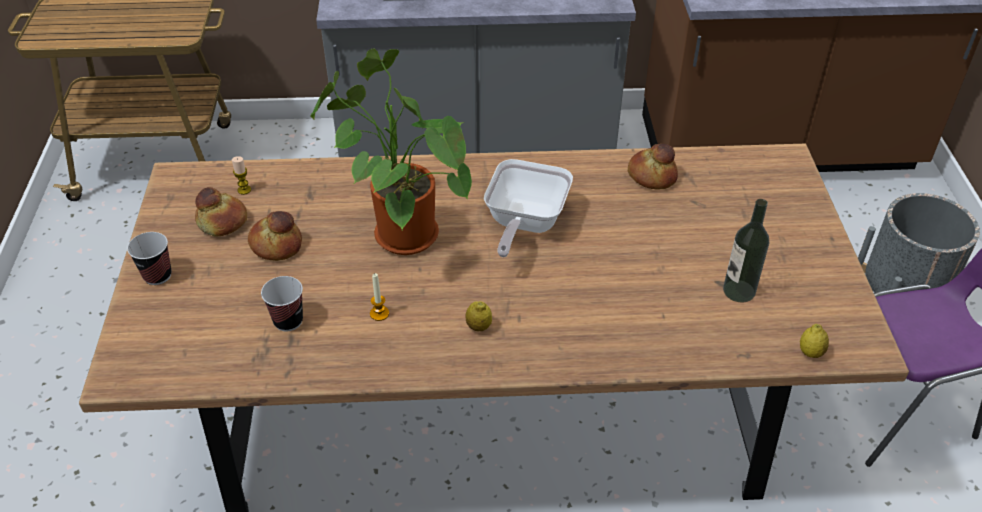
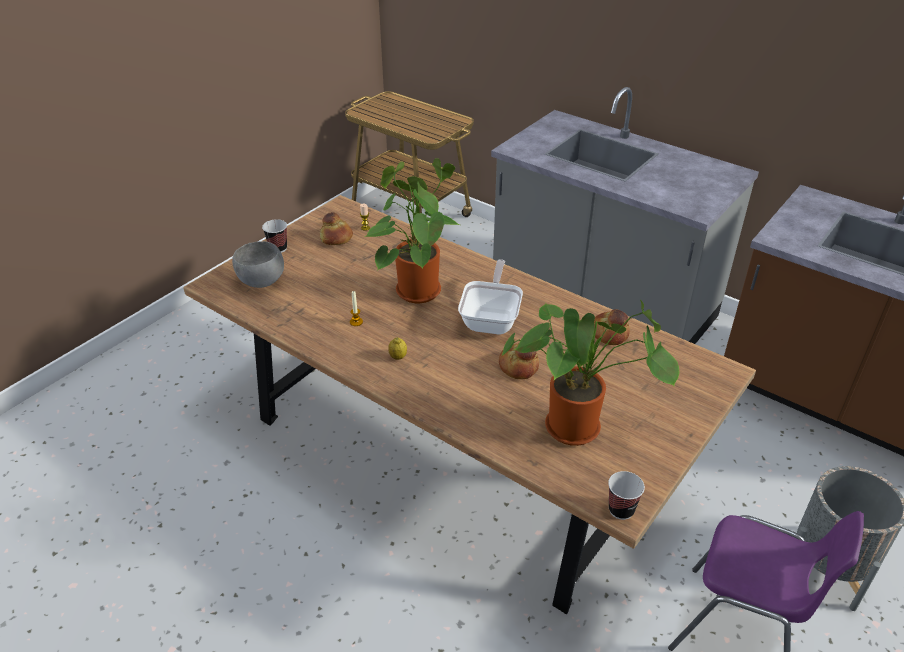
camera: 40 degrees right, 5 degrees down
(189, 332) = (261, 282): none -> grey bowl
(277, 245) = (348, 262): bread -> bread (519, 366)
(288, 321) = (309, 301): cup -> cup (621, 510)
(524, 224) = (492, 319): frying pan -> frying pan turned 135 degrees clockwise
(739, 291) = (578, 427): bottle -> potted plant
(810, 353) = (579, 487): lemon -> none

